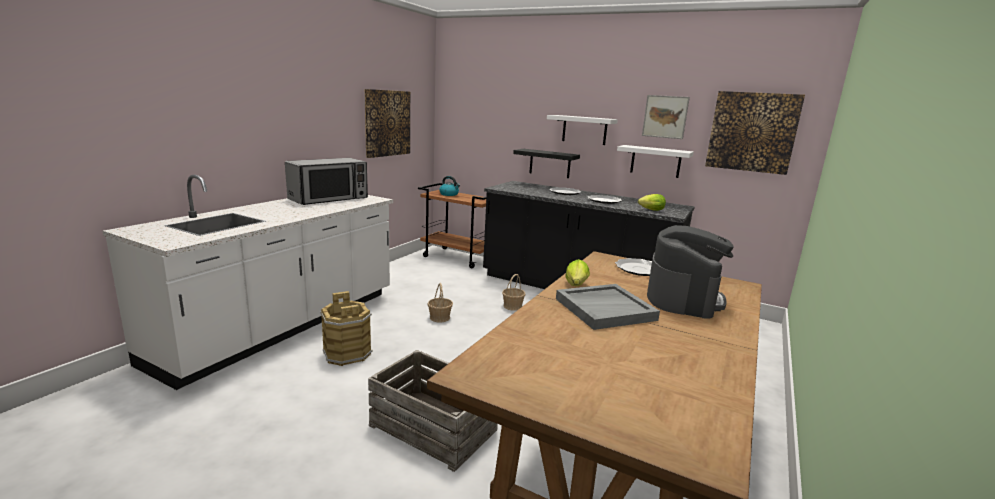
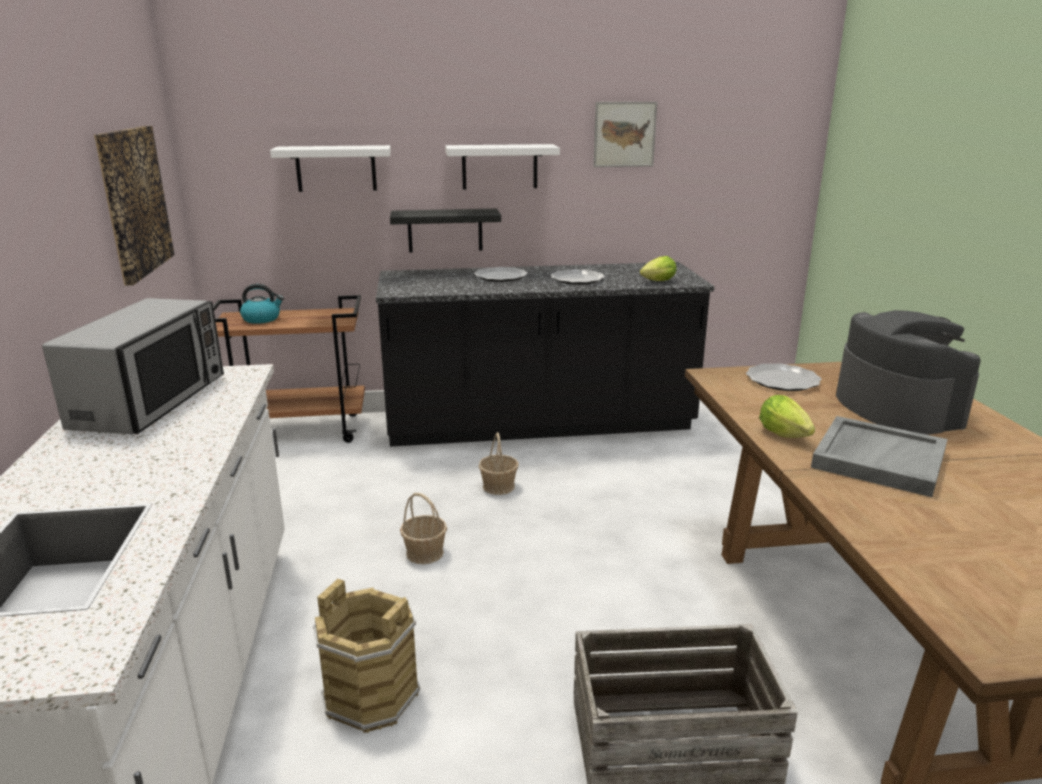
camera: 35 degrees left, 5 degrees up
(655, 161) = (617, 204): white shelf -> white shelf (336, 168)
(752, 132) = (740, 147): picture -> none

